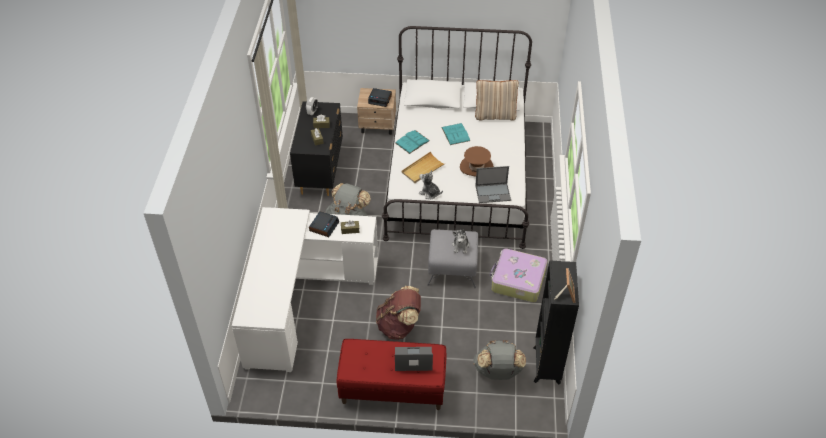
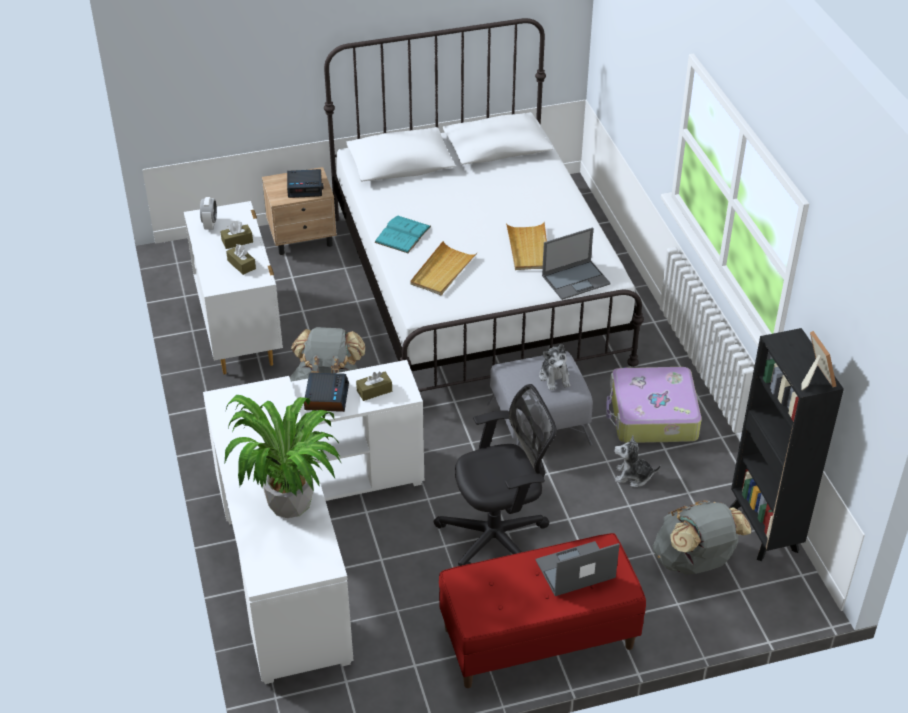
camera: 20 degrees left, 5 degrees down
(276, 281) = (291, 503): none -> potted plant
(320, 171) = (239, 330): black dresser -> white dresser
(399, 326) = (498, 537): brown backpack -> black office chair
(429, 193) = (474, 304): plush toy -> plush toy (633, 476)
(455, 134) = (467, 207): turquoise book -> none
(476, 167) = (528, 248): brown hat -> beige tray
(495, 115) = (515, 166): beige pillow -> none

